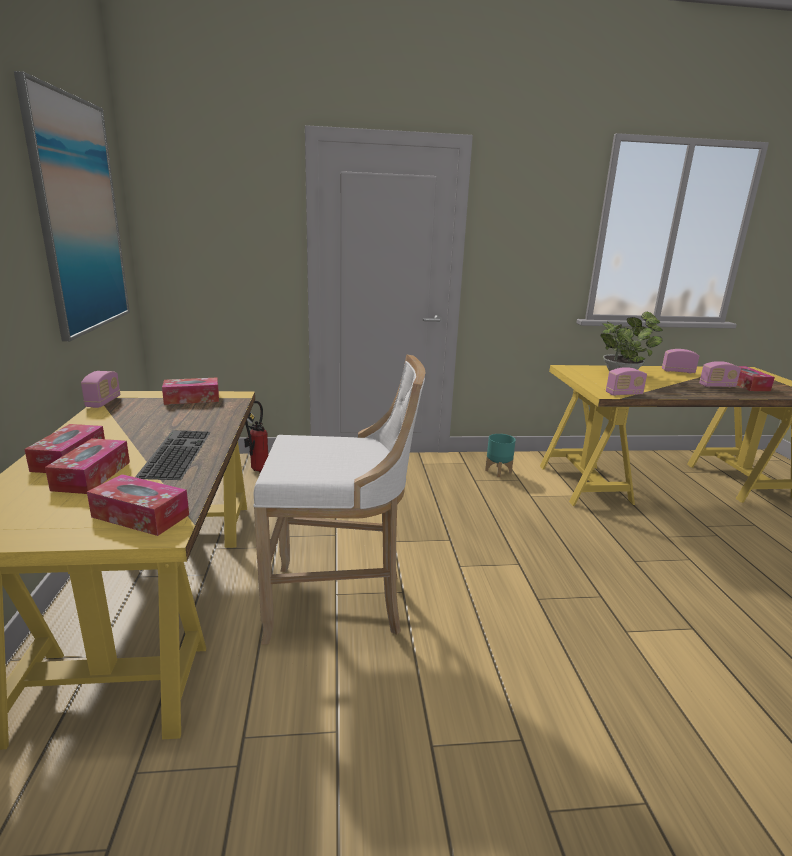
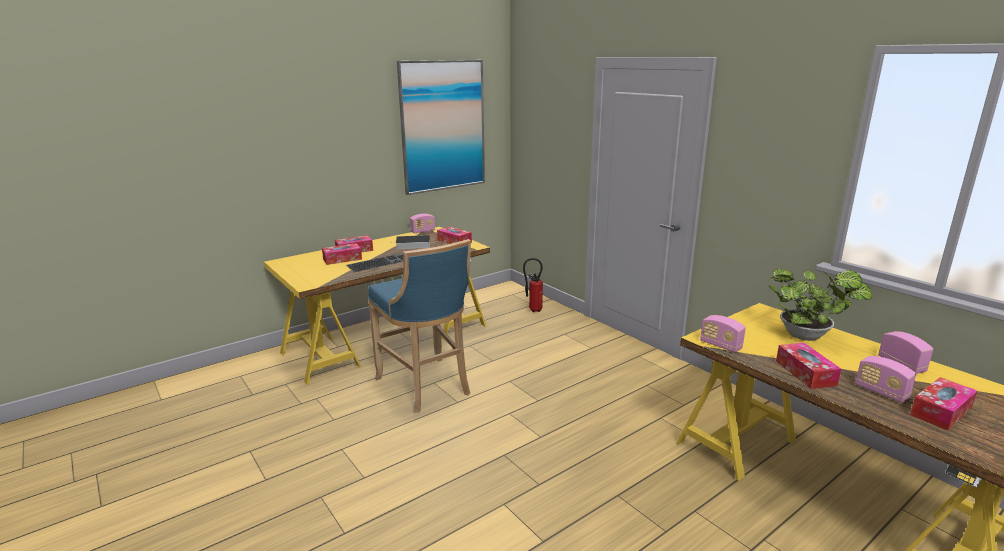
camera: 60 degrees right, 0 degrees up
(140, 516) = (316, 278): tissue box -> tissue box (805, 373)
(145, 420) = (412, 245): none -> book
(340, 603) = (426, 386): white stool -> blue stool
(498, 471) = (683, 391): turquoise planter -> none

